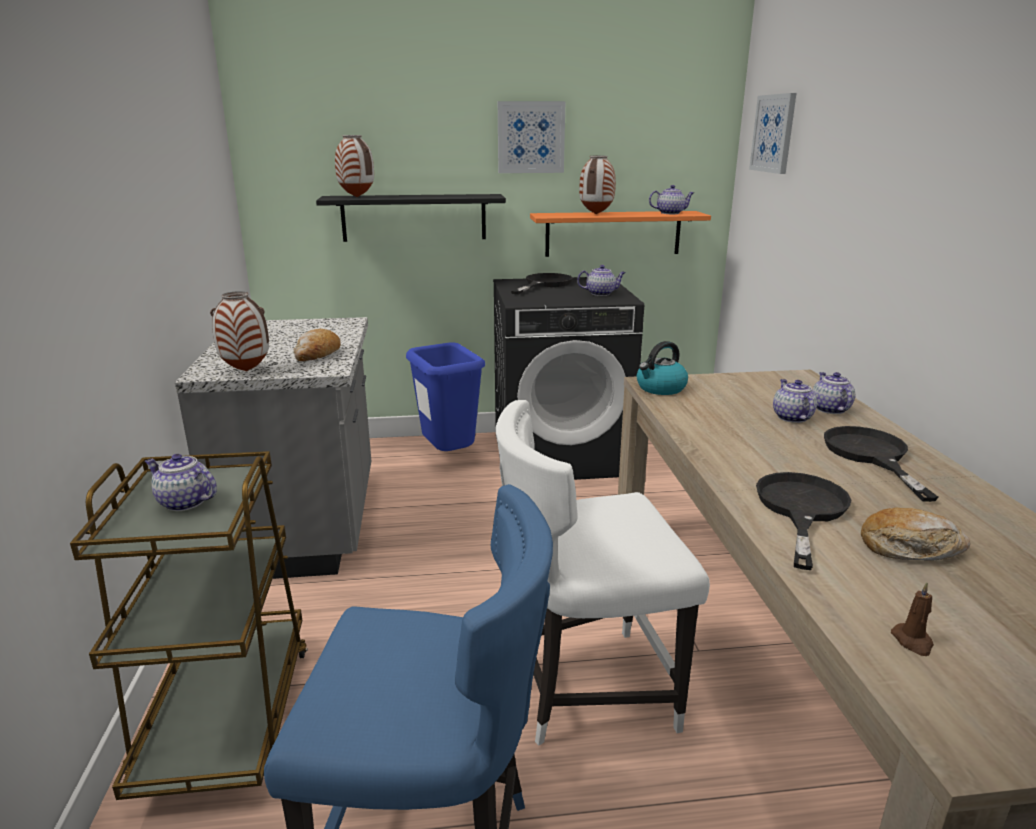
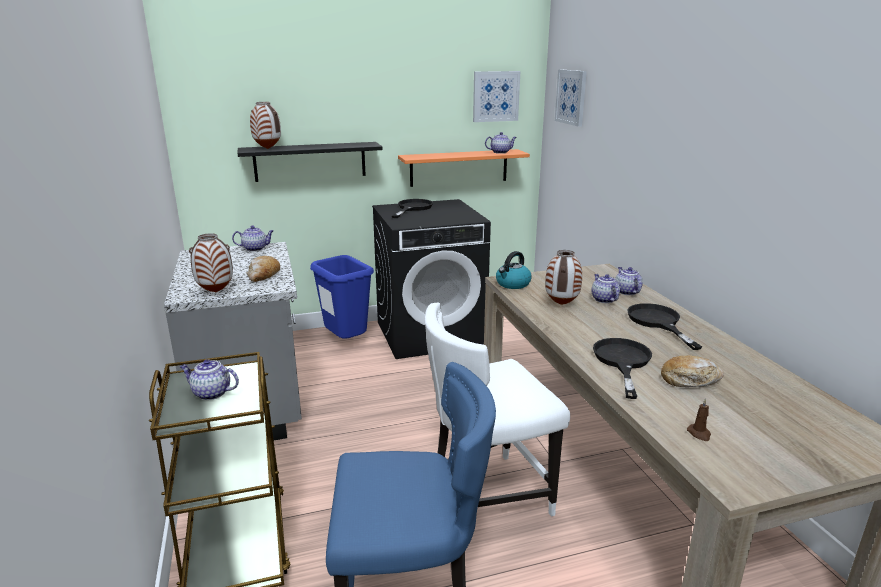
camera: 10 degrees left, 0 degrees up
(531, 137) = (396, 99): picture -> picture (495, 96)
(596, 214) = (447, 155): vase -> vase (562, 305)
(601, 293) = (457, 214): teapot -> teapot (255, 248)

